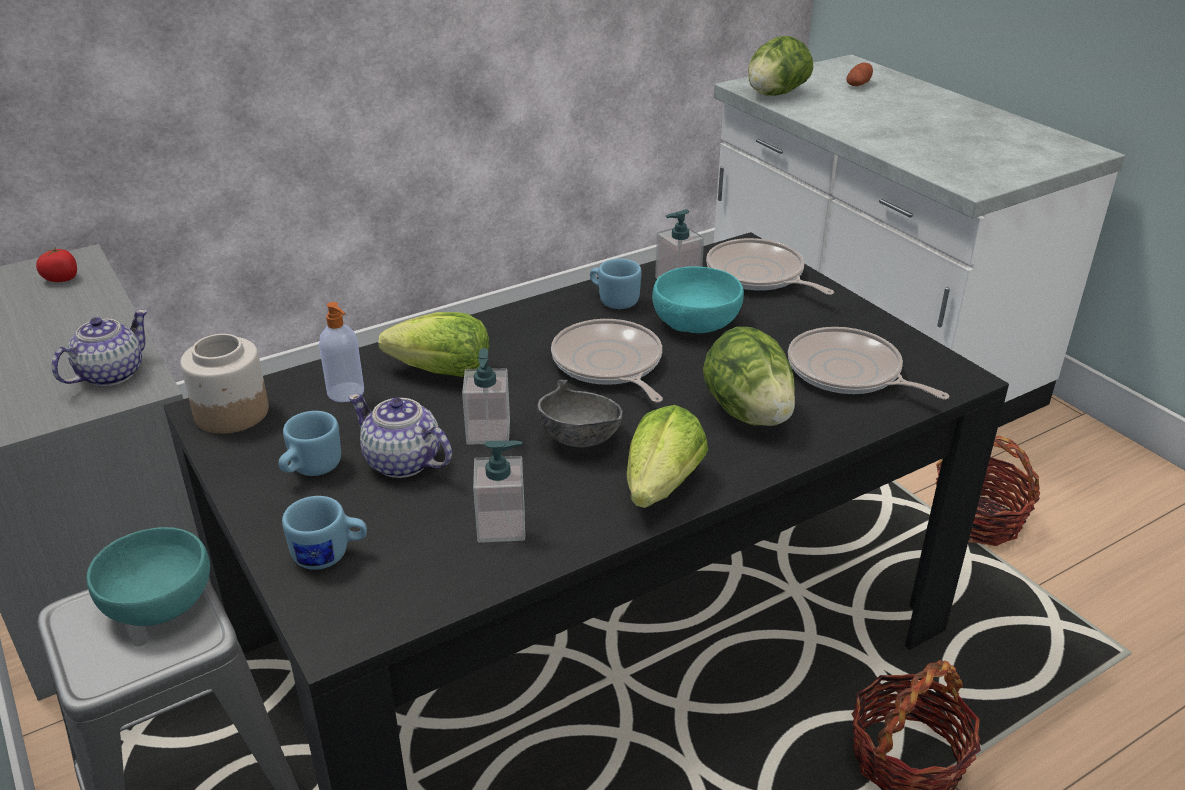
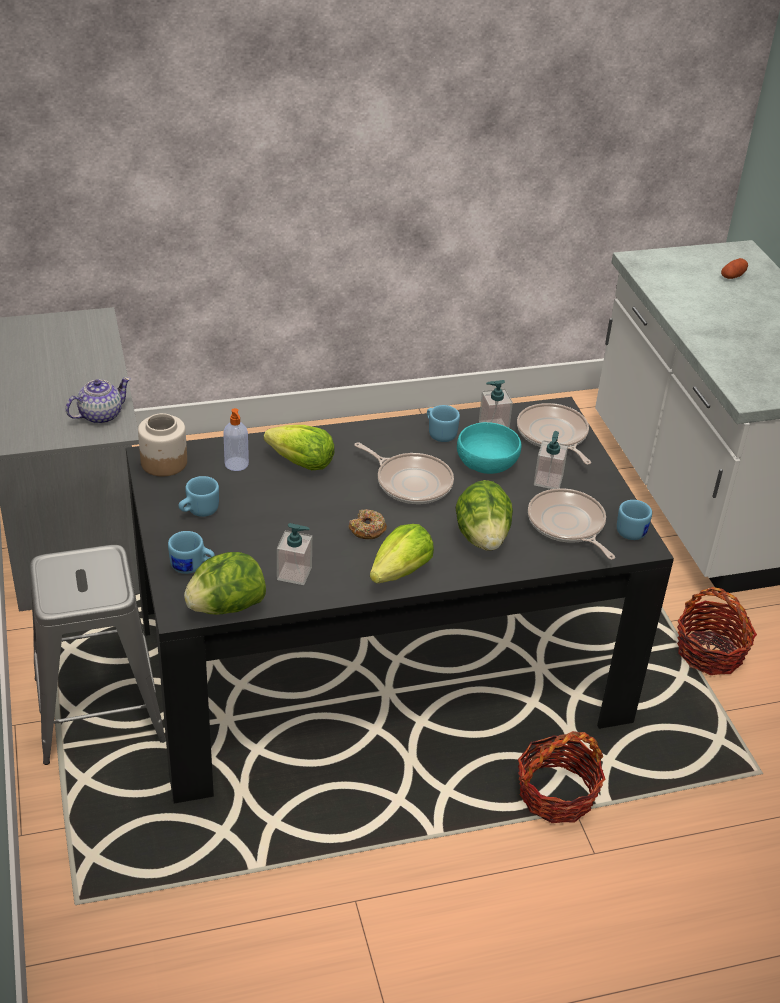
camera: 15 degrees right, 5 degrees up
(62, 279) = (84, 332): tomato -> none
(158, 602) = (97, 569): turquoise bowl -> none
(403, 462) = (253, 520): teapot -> none
(488, 432) = (312, 512): soap dispenser -> soap dispenser (548, 480)
(581, 438) = (367, 529): grey bowl -> donut
(609, 365) = (411, 482): frying pan -> frying pan turned 135 degrees clockwise
(775, 94) = (655, 274): lettuce -> lettuce (226, 607)
(932, 360) = (632, 529): none -> blue mug

